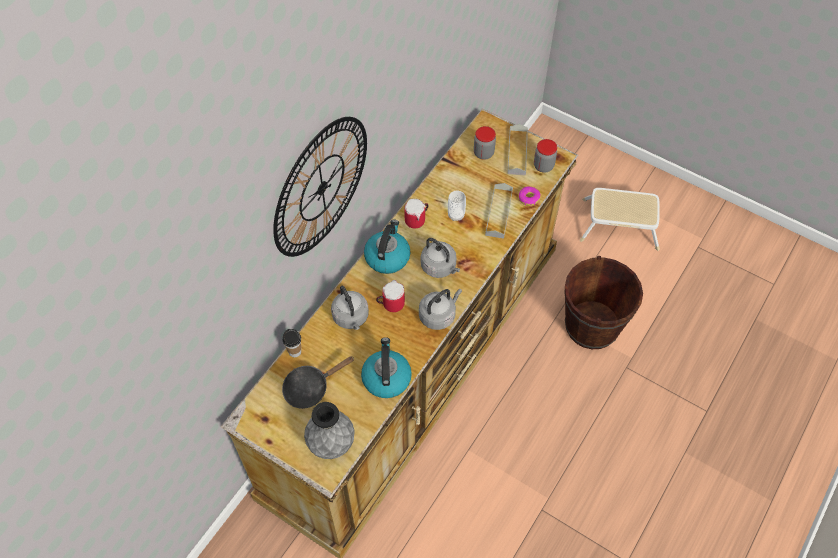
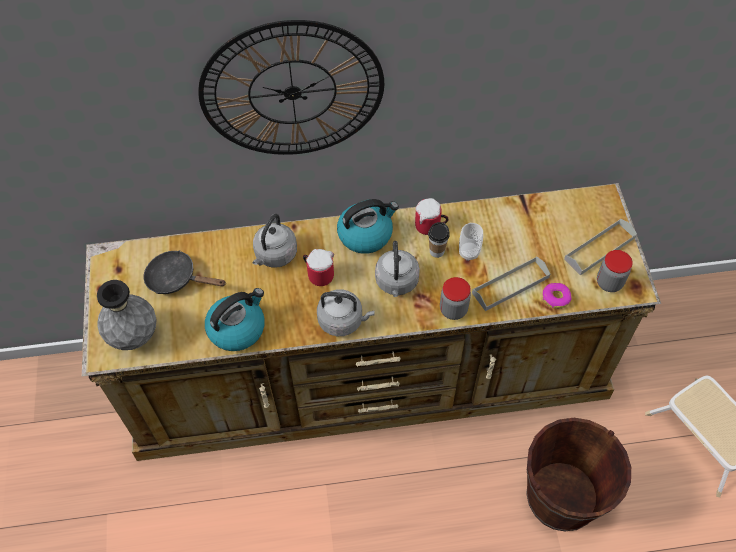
camera: 50 degrees right, 0 degrees up
(294, 351) = (202, 240): cup -> cup (437, 251)
(483, 153) = (565, 222): jar -> jar (453, 309)

